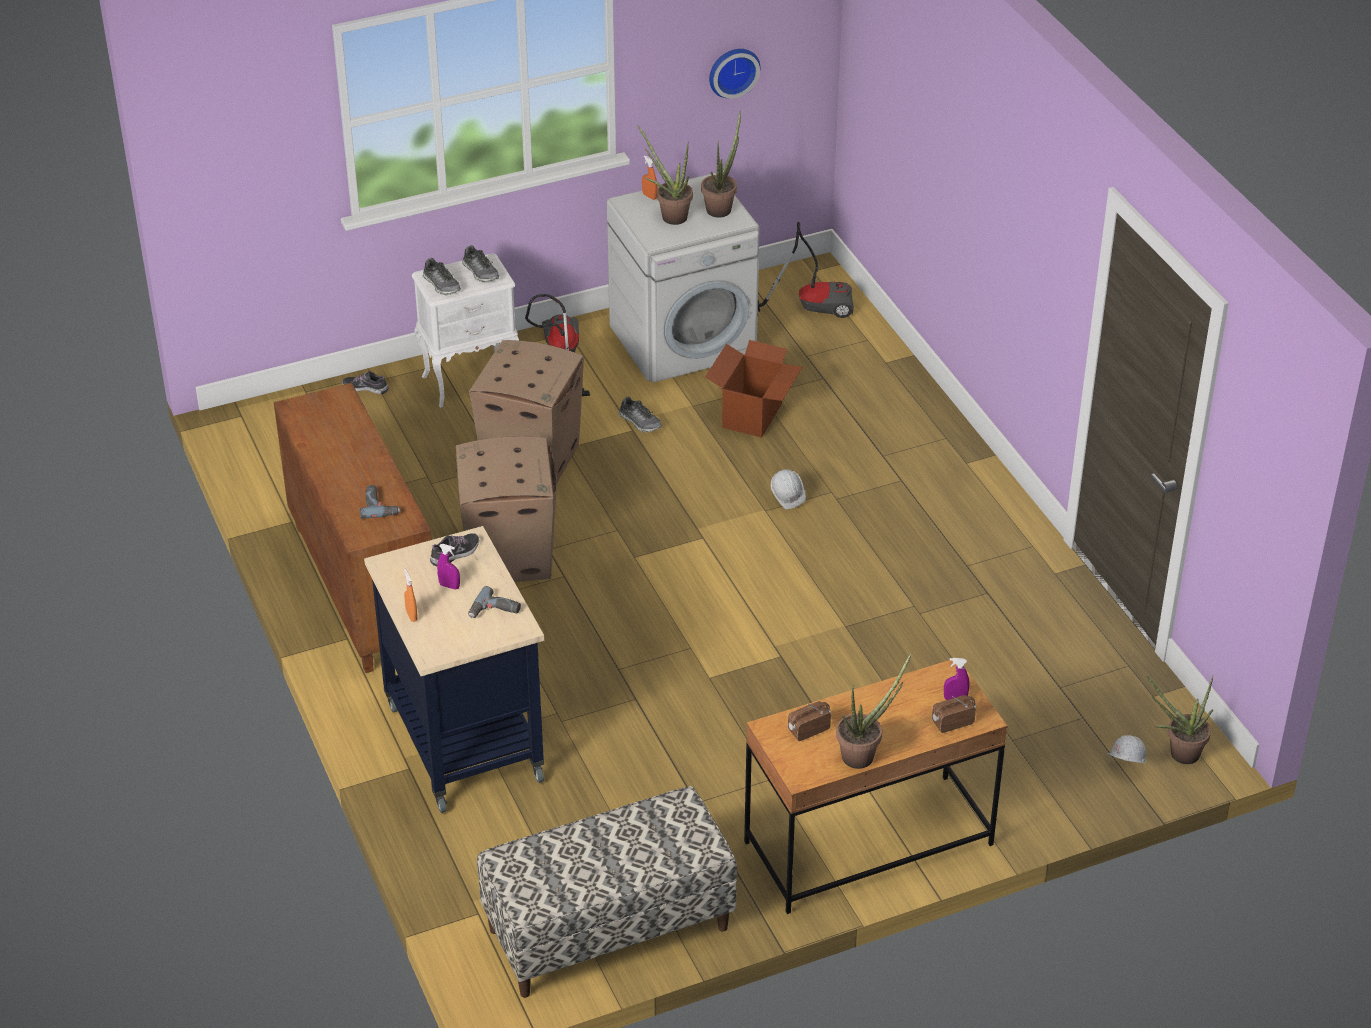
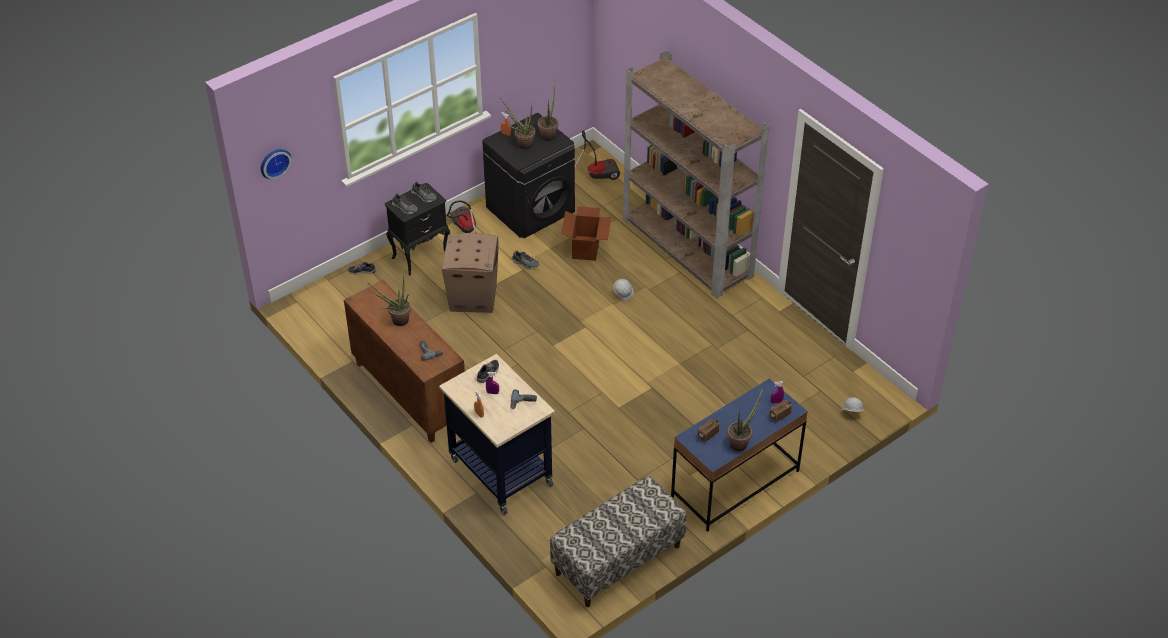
camera: 15 degrees left, 5 degrees up
(470, 381) = (420, 256): white nightstand -> black nightstand
(510, 556) = (484, 358): cardboard box -> none
(686, 341) = (533, 209): white washing machine -> black washing machine
(732, 71) = (540, 54): wall clock -> wall clock (274, 162)
(868, 844) = (735, 484): brown desk -> blue desk
(928, 444) = (687, 247): none -> brown bookcase
(1178, 753) = (875, 401): potted plant -> potted plant (396, 321)

